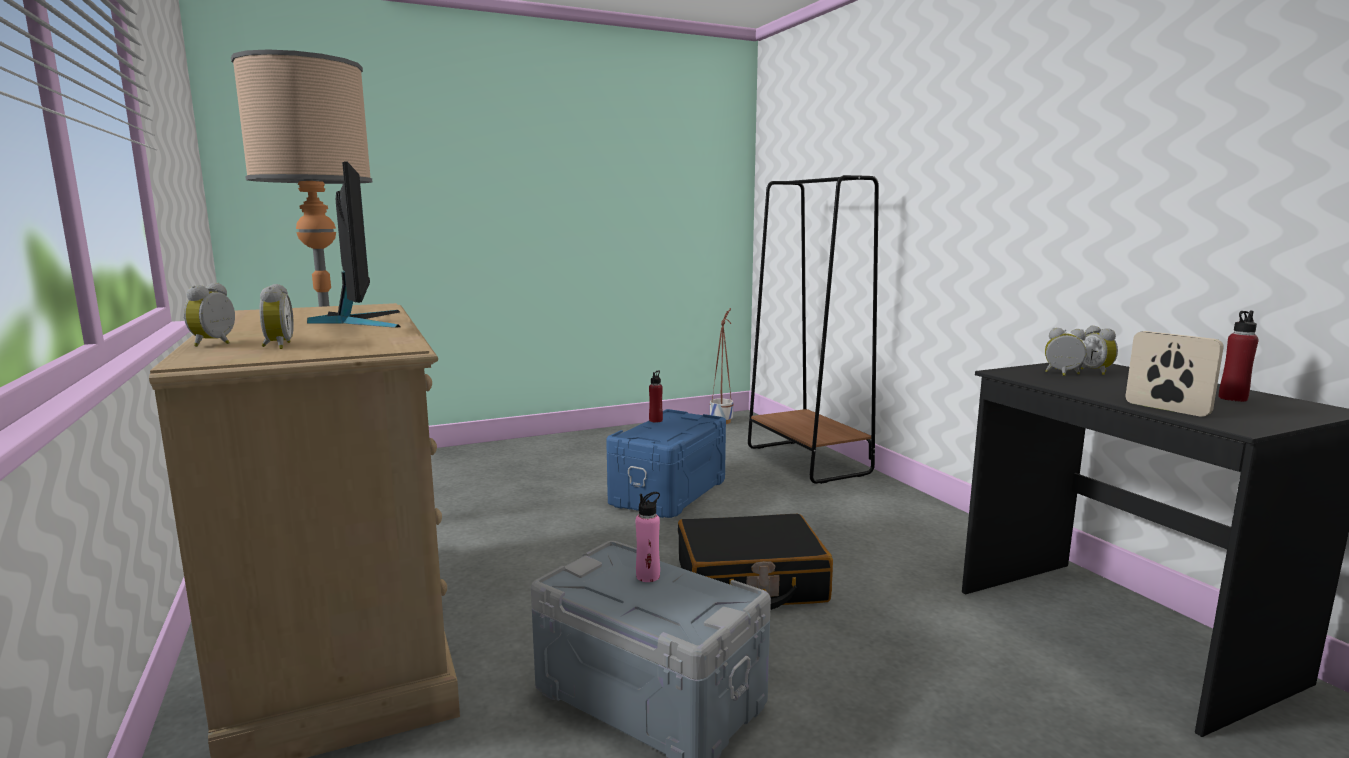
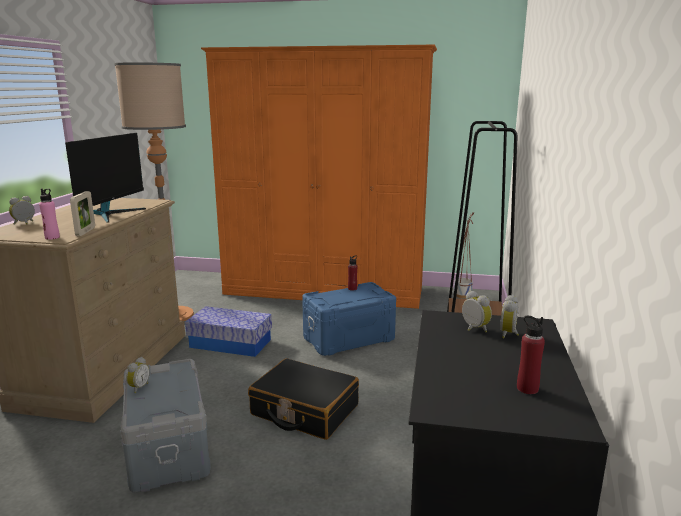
camera: 35 degrees right, 5 degrees up
(277, 346) = (34, 229): alarm clock -> alarm clock (138, 388)
(514, 540) = (230, 343): none -> storage box
(546, 449) = (324, 291): none -> orange wardrobe
(648, 576) = (174, 384): pink bottle -> pink bottle (52, 237)
(1166, 409) = (436, 379): picture frame -> picture frame (85, 232)

